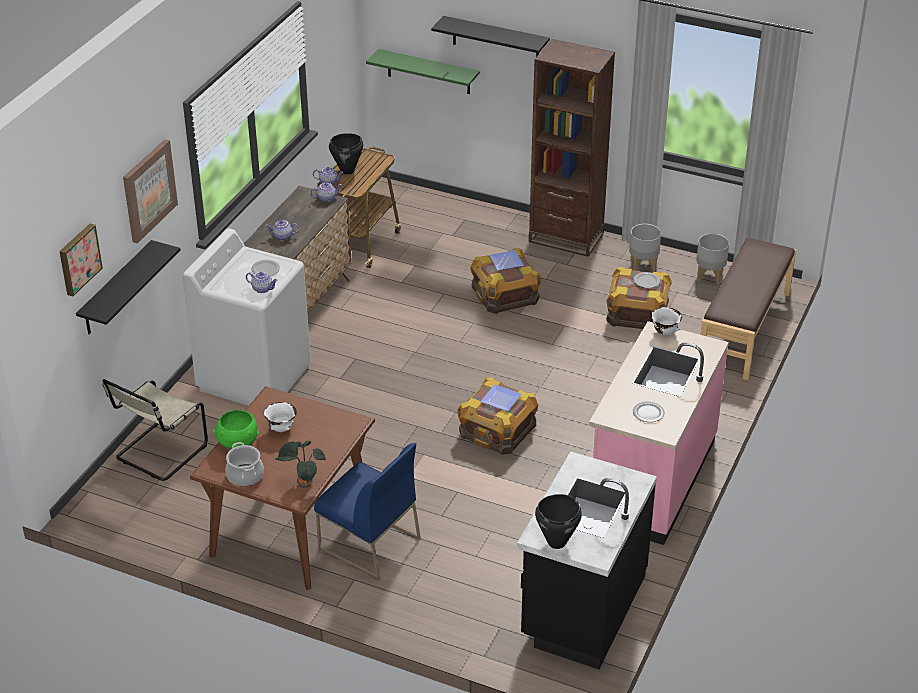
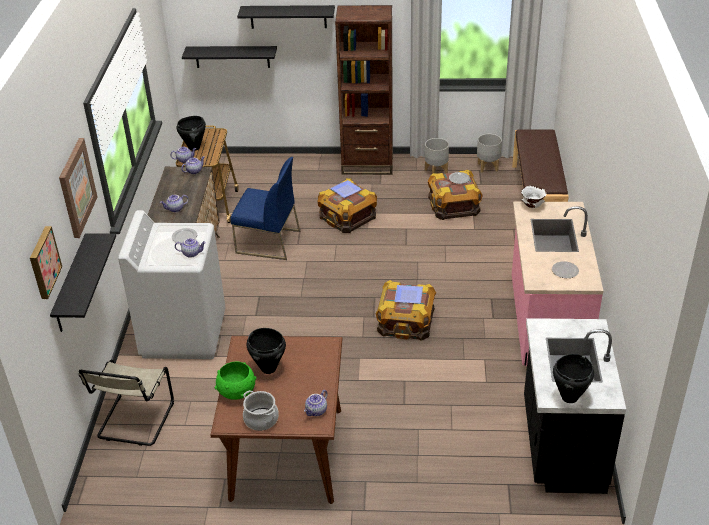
camera: 20 degrees left, 0 degrees up
(281, 428) = (268, 368): white bowl -> black cooking pot
(303, 483) = (316, 411): potted plant -> teapot
(368, 543) = (359, 446): blue chair -> blue chair (267, 242)
(428, 72) = (232, 56): green shelf -> black shelf

